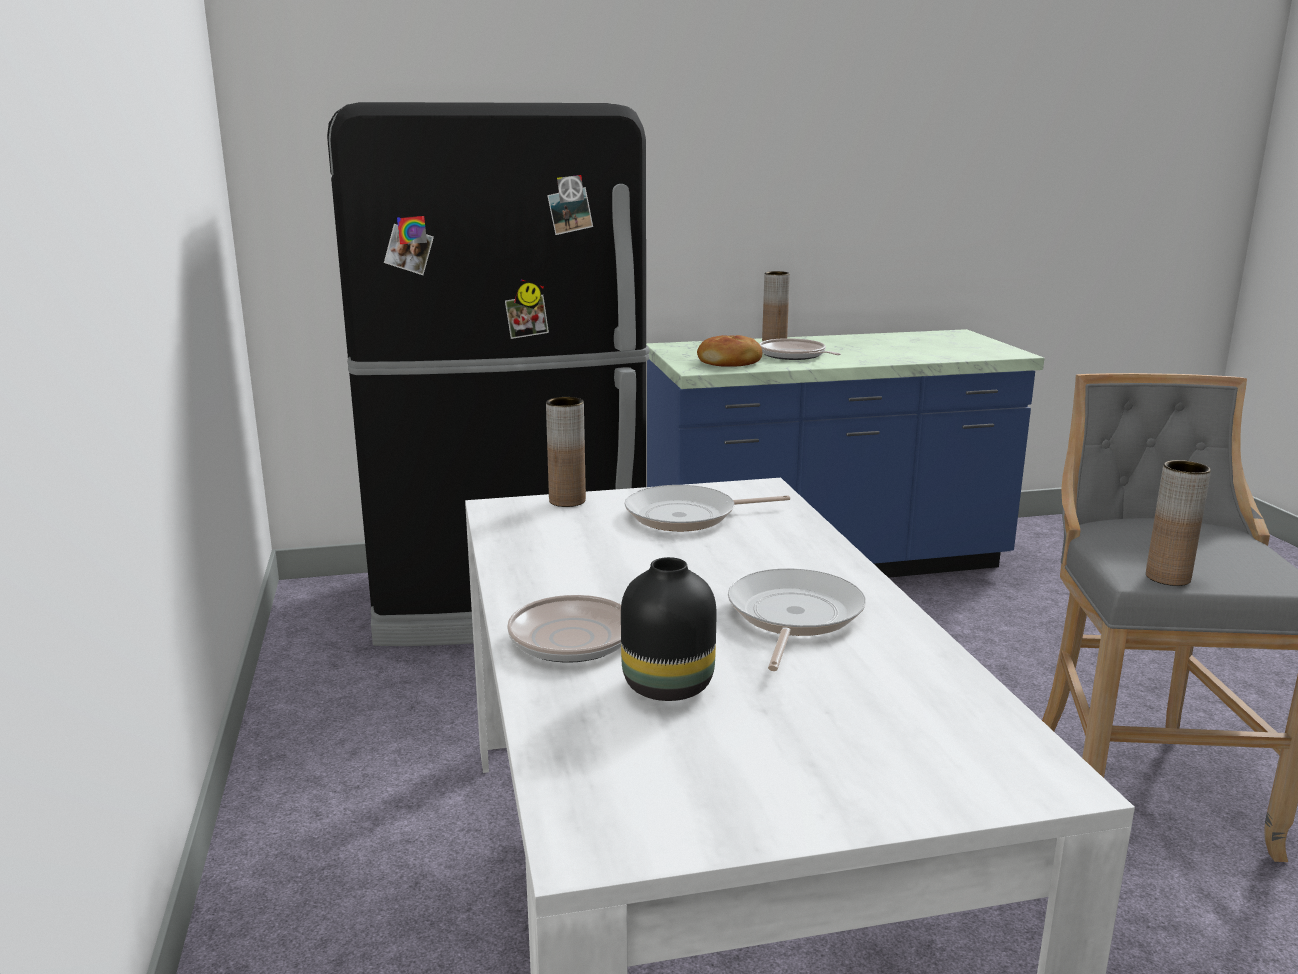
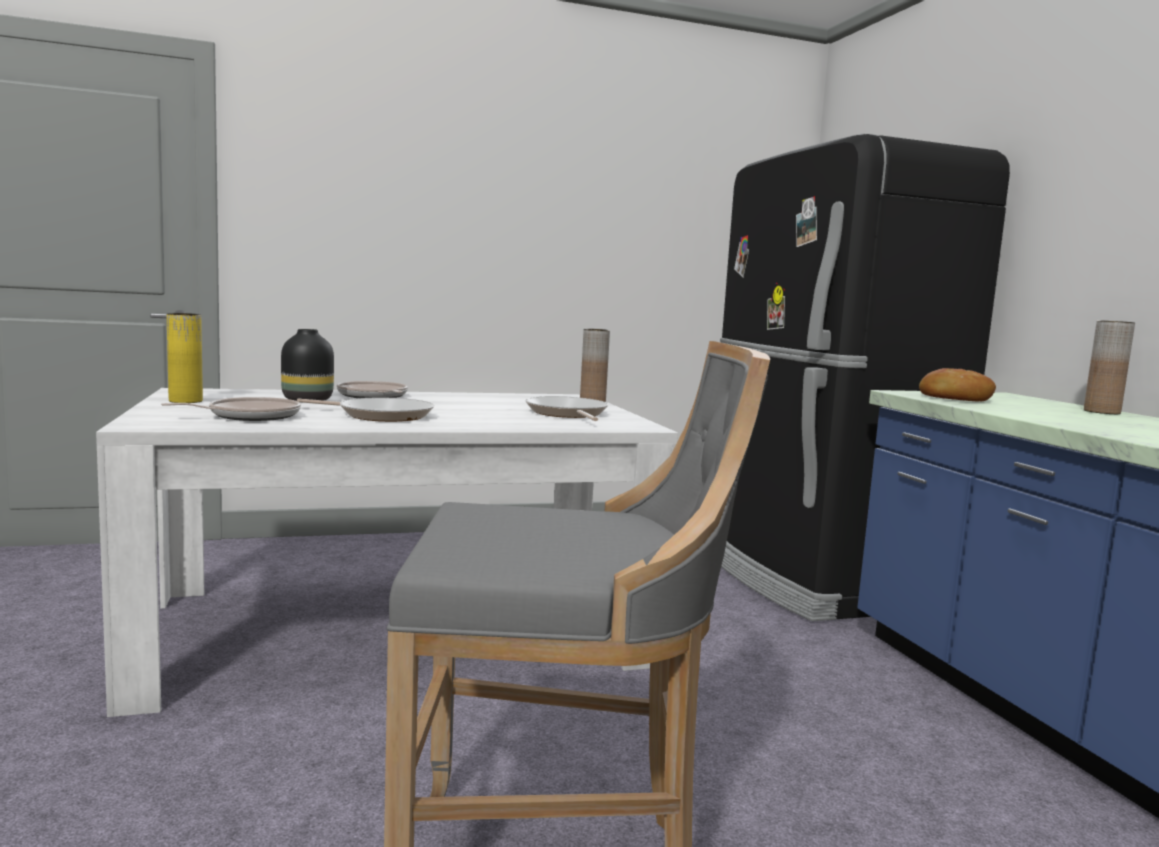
camera: 85 degrees right, 10 degrees down
(757, 803) = (185, 401): none -> yellow vase
(794, 356) = (1036, 411): frying pan -> frying pan (249, 416)
(1168, 577) = (470, 517): brown vase -> none

